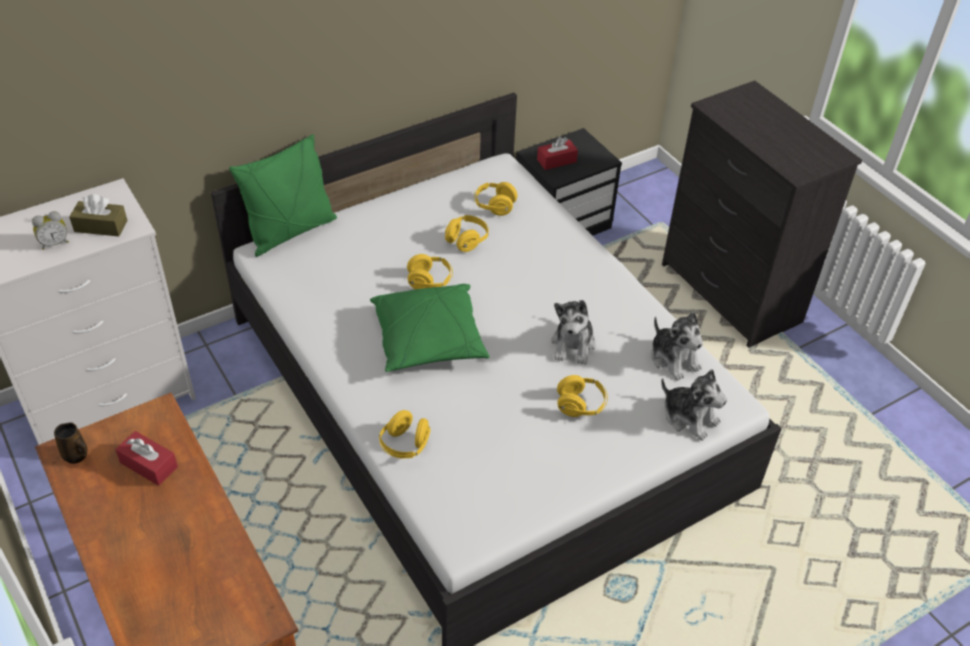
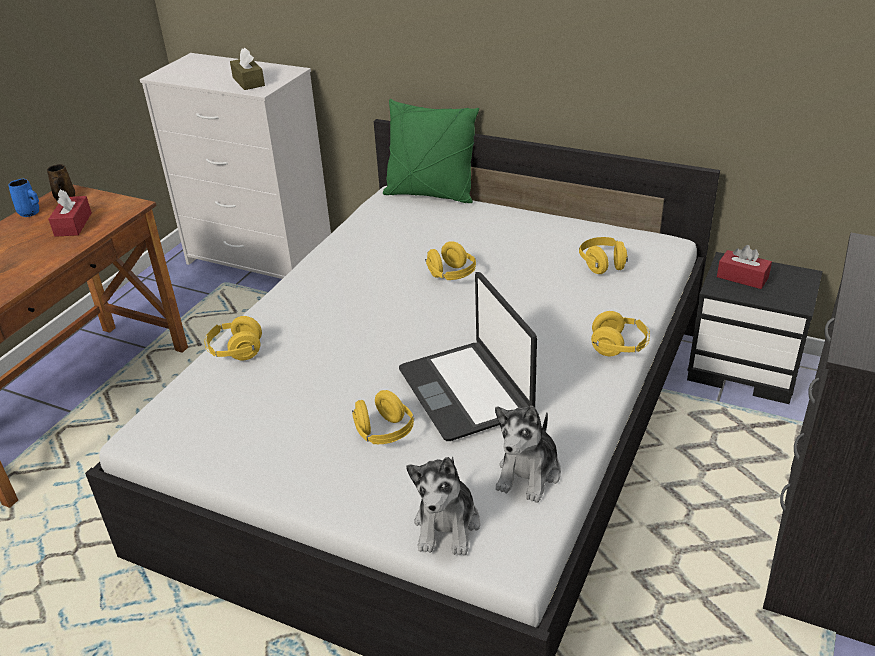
camera: 60 degrees right, 10 degrees down
(54, 243) = (214, 78): alarm clock -> none
(78, 492) = (30, 213): none -> blue mug
(429, 341) = (378, 308): green pillow -> none
(467, 240) = (533, 271): yellow headphones -> yellow headphones (619, 347)
(573, 345) = (466, 391): plush toy -> laptop

